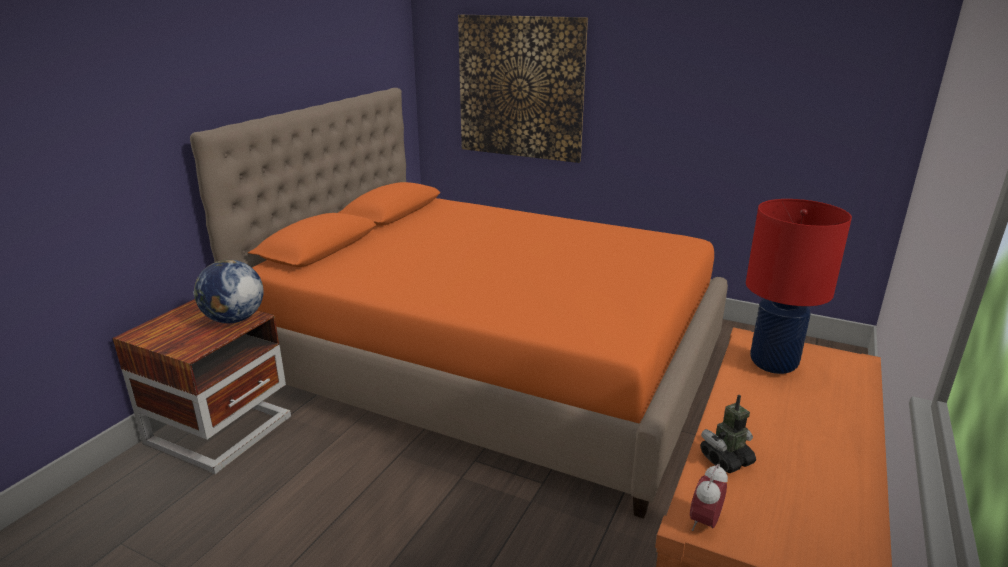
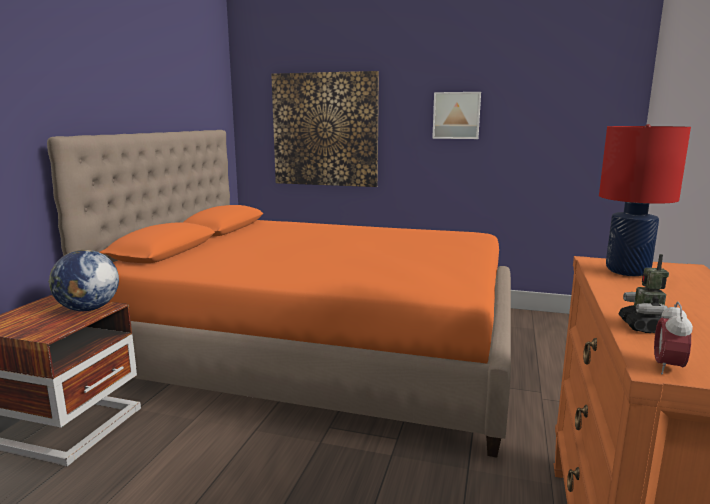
camera: 10 degrees left, 10 degrees down
(682, 80) = (456, 115): none -> picture
(726, 459) = (645, 327): toy robot -> toy robot turned 45 degrees counterclockwise

